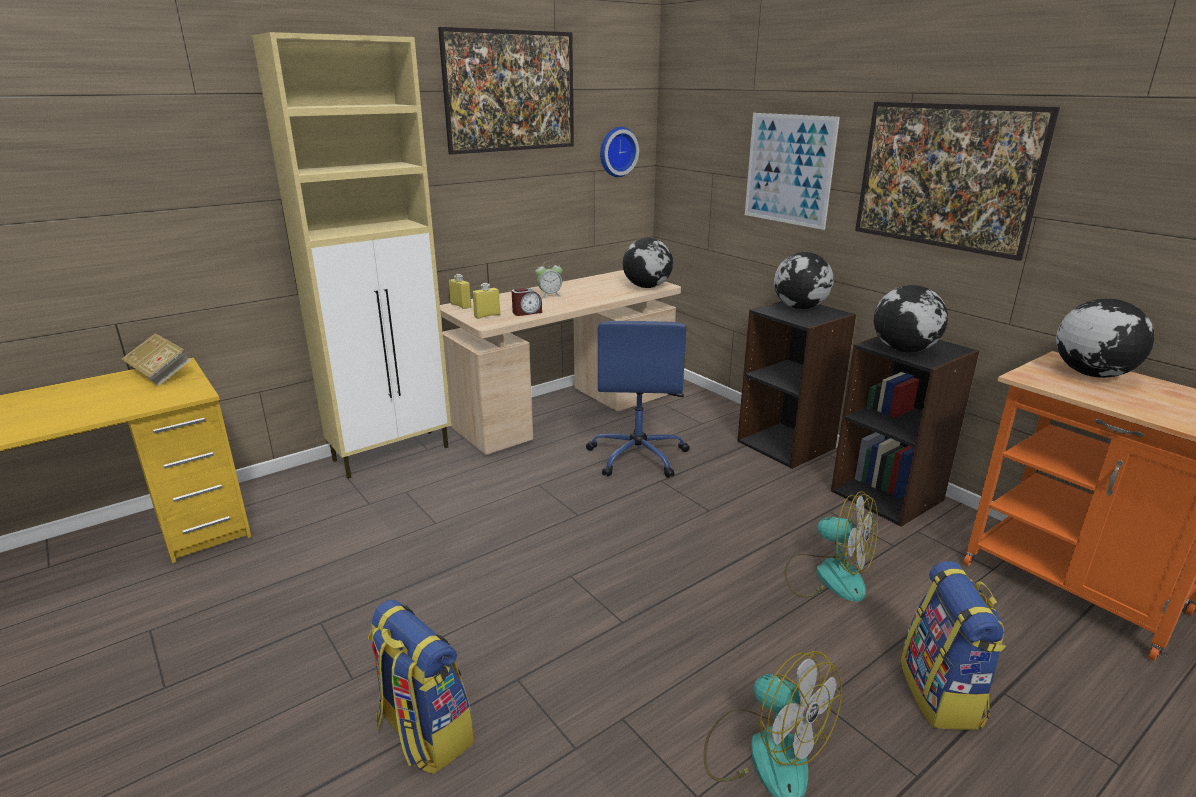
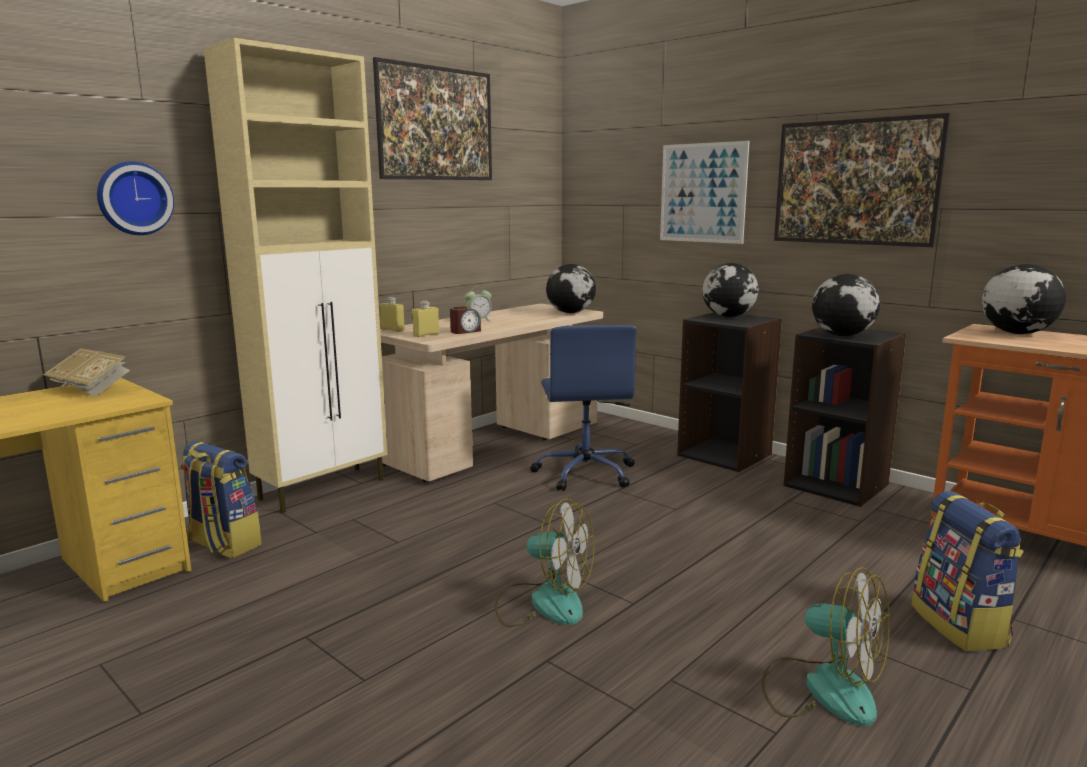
camera: 10 degrees left, 10 degrees down
(423, 733) = (466, 717): backpack -> backpack (222, 544)
(616, 151) = (528, 188): wall clock -> wall clock (134, 198)
(827, 576) = (812, 549): fan -> fan (543, 603)

